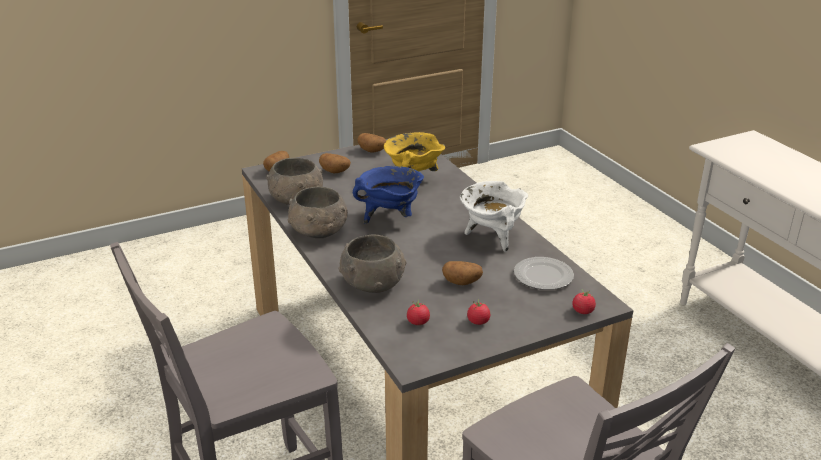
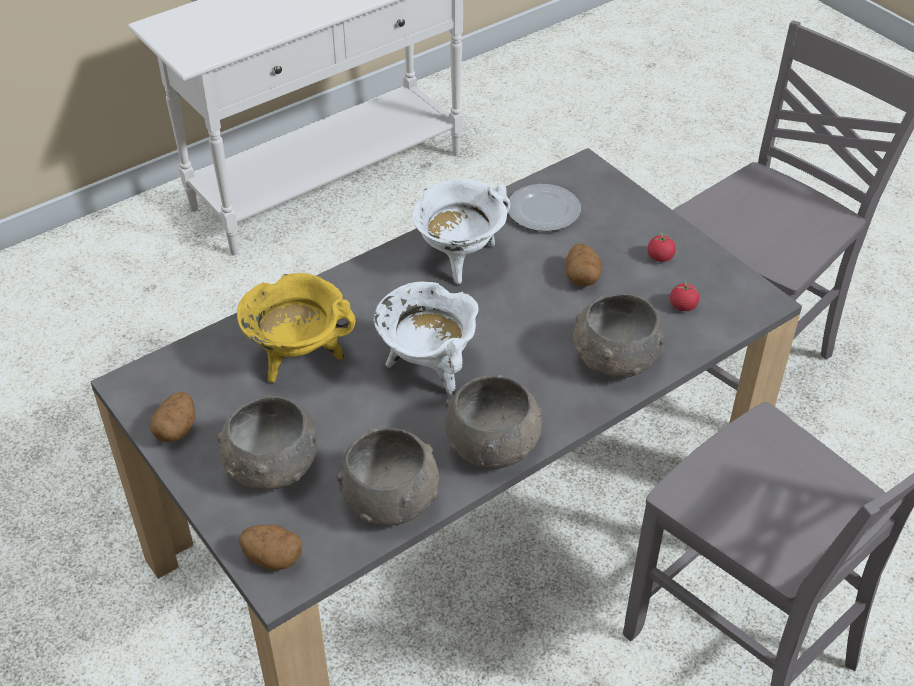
camera: 100 degrees left, 15 degrees up
(335, 171) = (271, 467): potato -> grey bowl
(390, 218) = (428, 367): blue cooking pot -> white cooking pot
(583, 311) = (605, 181): tomato -> none

